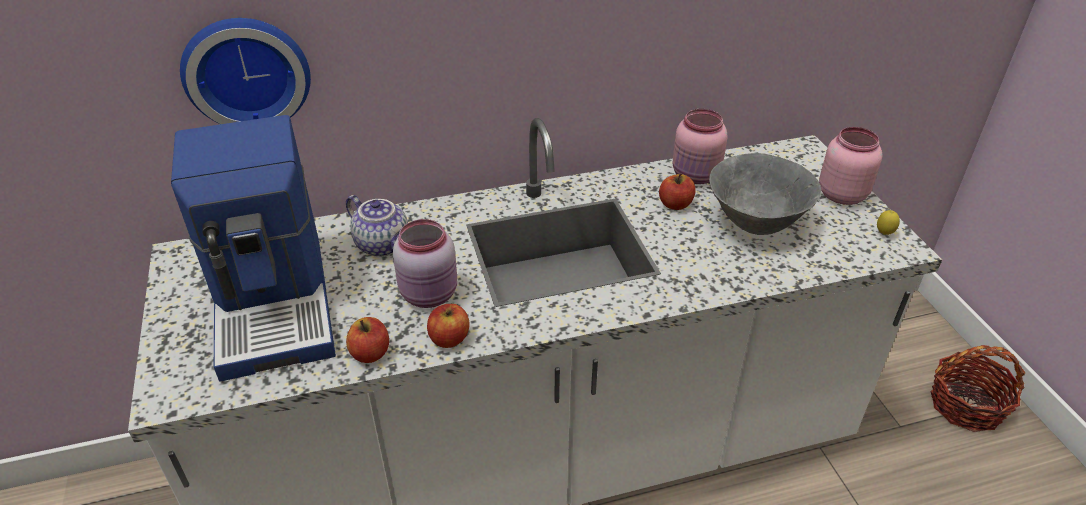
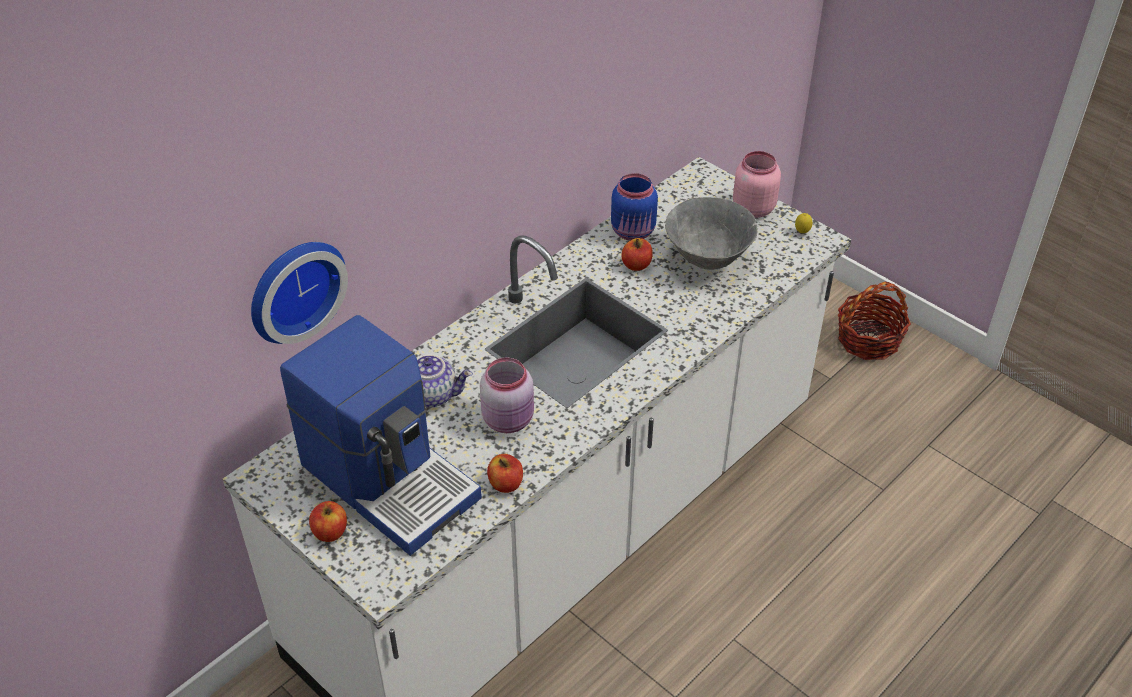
camera: 30 degrees left, 5 degrees up
(449, 338) = (554, 447): apple -> apple (330, 532)
(696, 176) = (634, 232): pink jar -> blue jar

